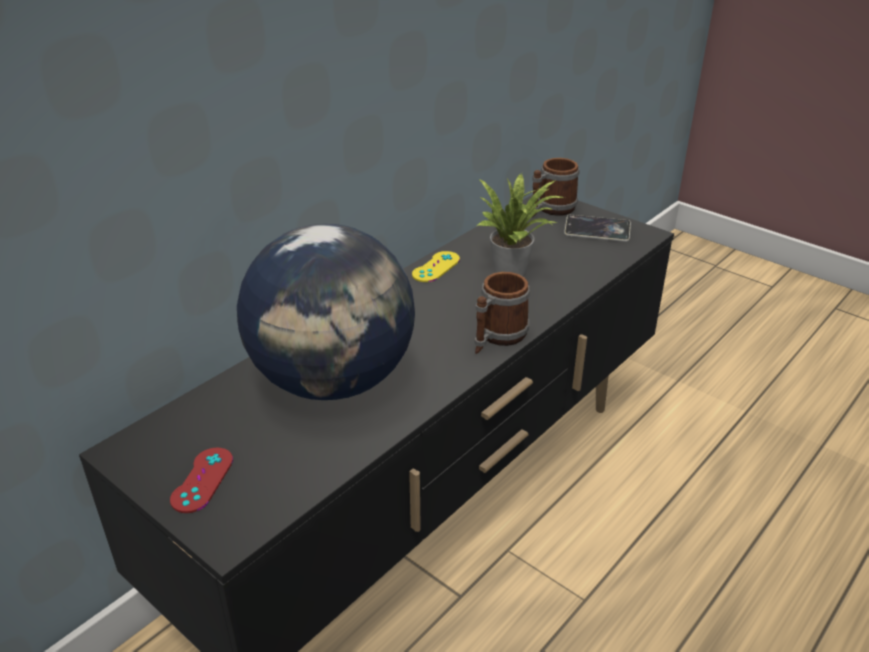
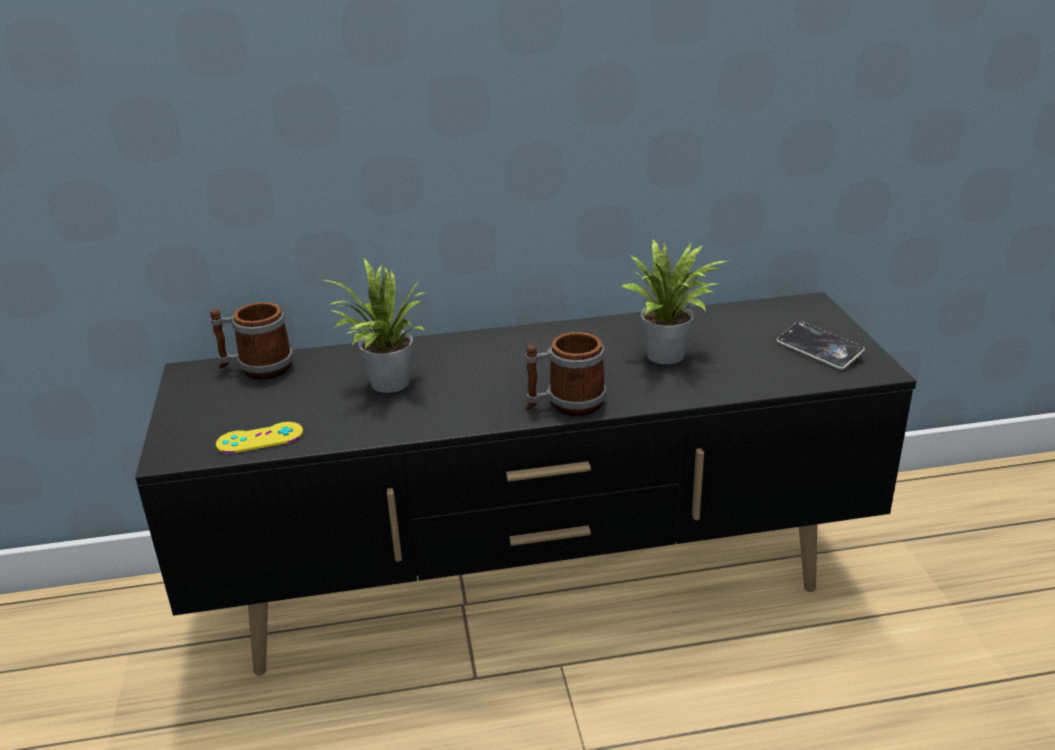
camera: 40 degrees right, 5 degrees down
(202, 480) = (207, 412): red game controller -> none
(334, 381) = (385, 384): globe -> potted plant
(436, 267) = (600, 328): yellow game controller -> yellow game controller (260, 438)
(550, 210) = (798, 314): mug -> mug (256, 368)

